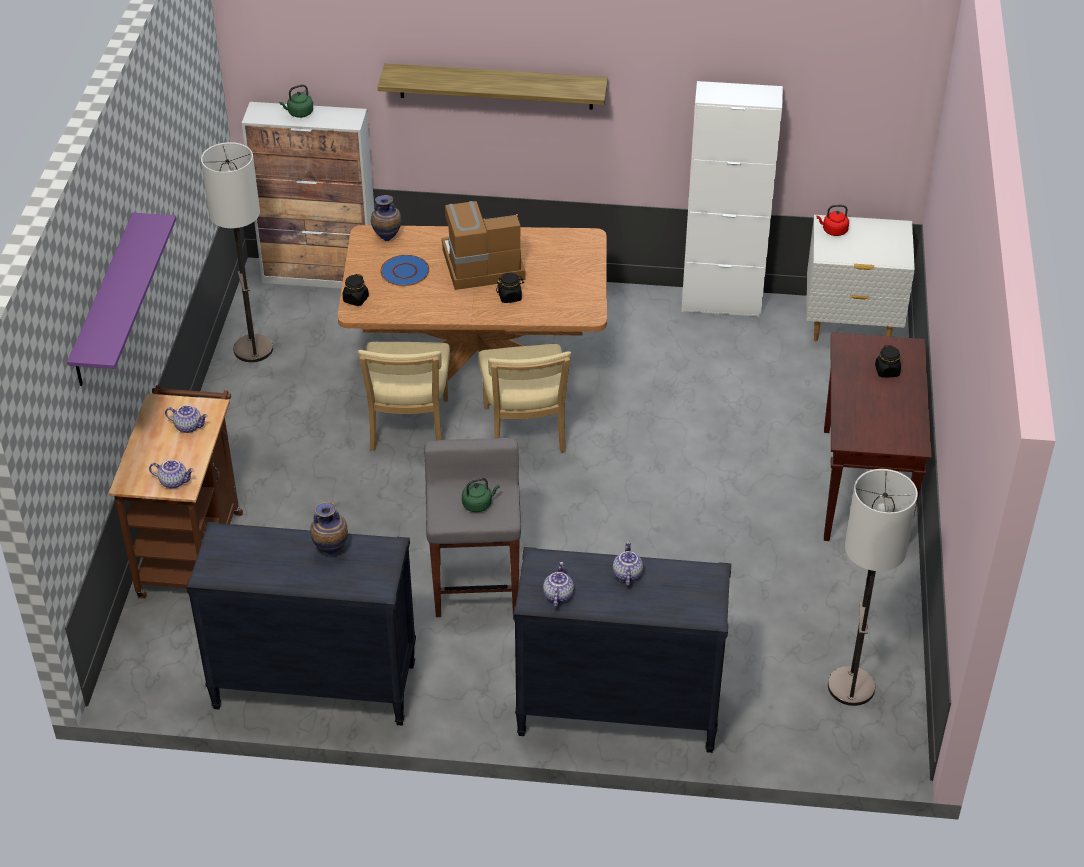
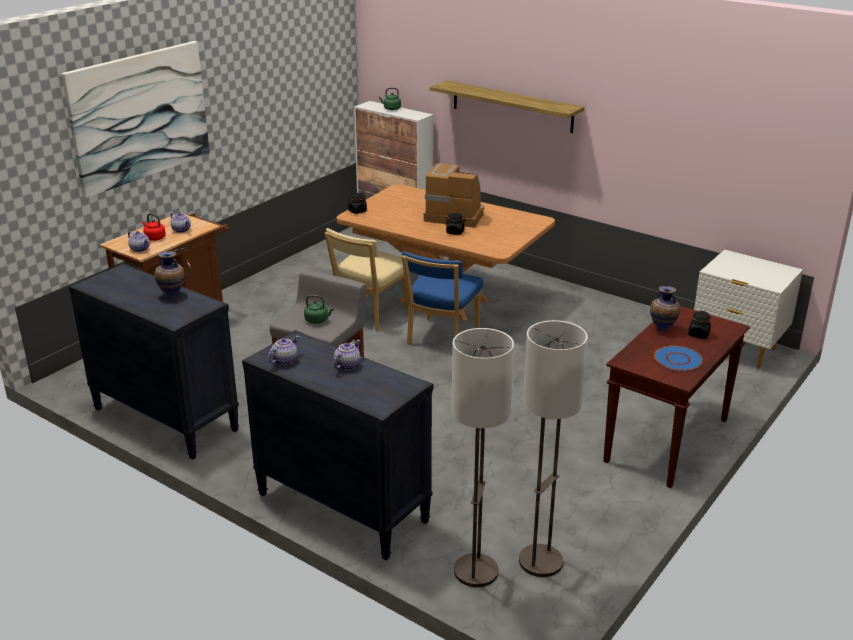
camera: 30 degrees right, 15 degrees down
(104, 301) = (140, 116): purple shelf -> picture
(253, 349) = (319, 257): floor lamp -> floor lamp (475, 571)
(387, 238) = (409, 192): vase -> vase (662, 329)
(405, 271) = (402, 207): blue plate -> blue plate (678, 359)
(525, 433) = (441, 338): beige chair -> blue chair
(721, 303) = (646, 313): white cabinet -> none
(833, 231) = (731, 260): red kettle -> red kettle (154, 238)

